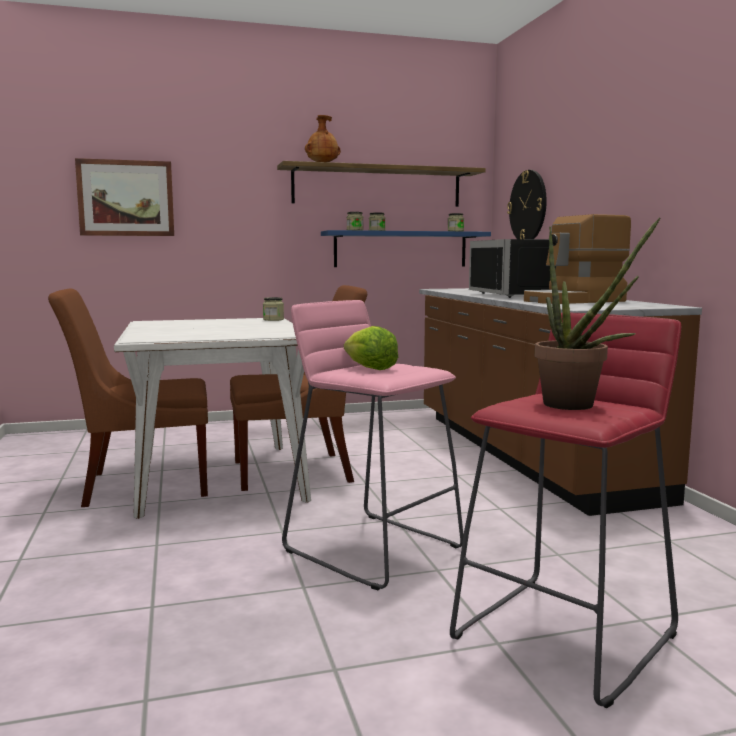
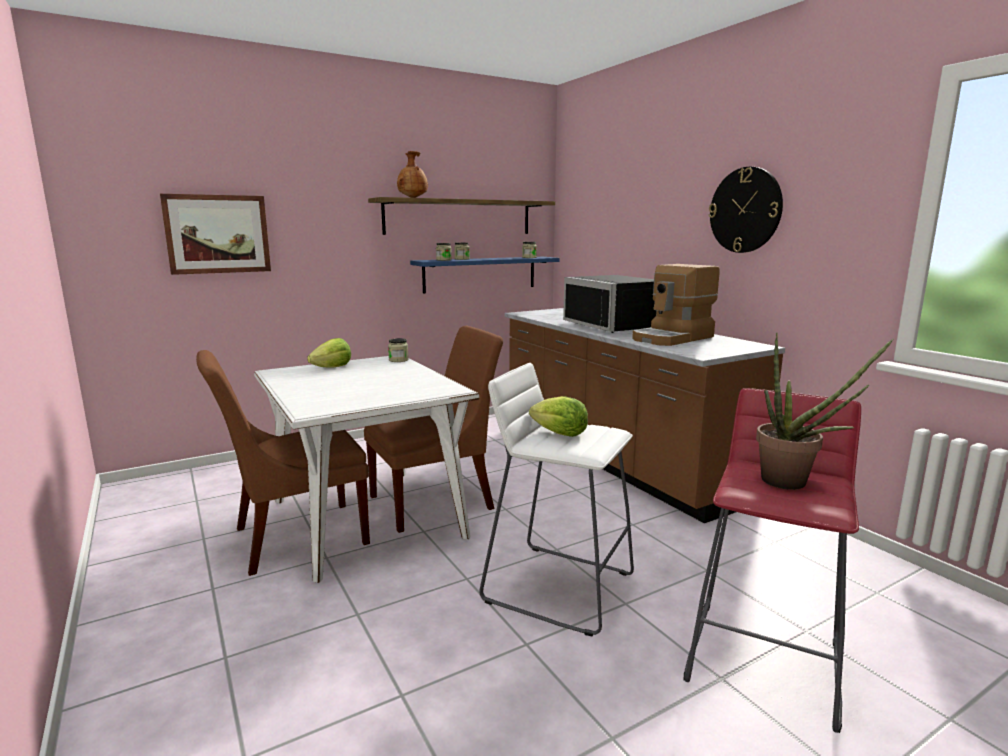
camera: 15 degrees left, 5 degrees up
(202, 321) = (332, 367): none -> lettuce
(373, 548) = (558, 586): pink stool -> white stool
(528, 206) = (596, 238): wall clock -> wall clock (745, 210)

